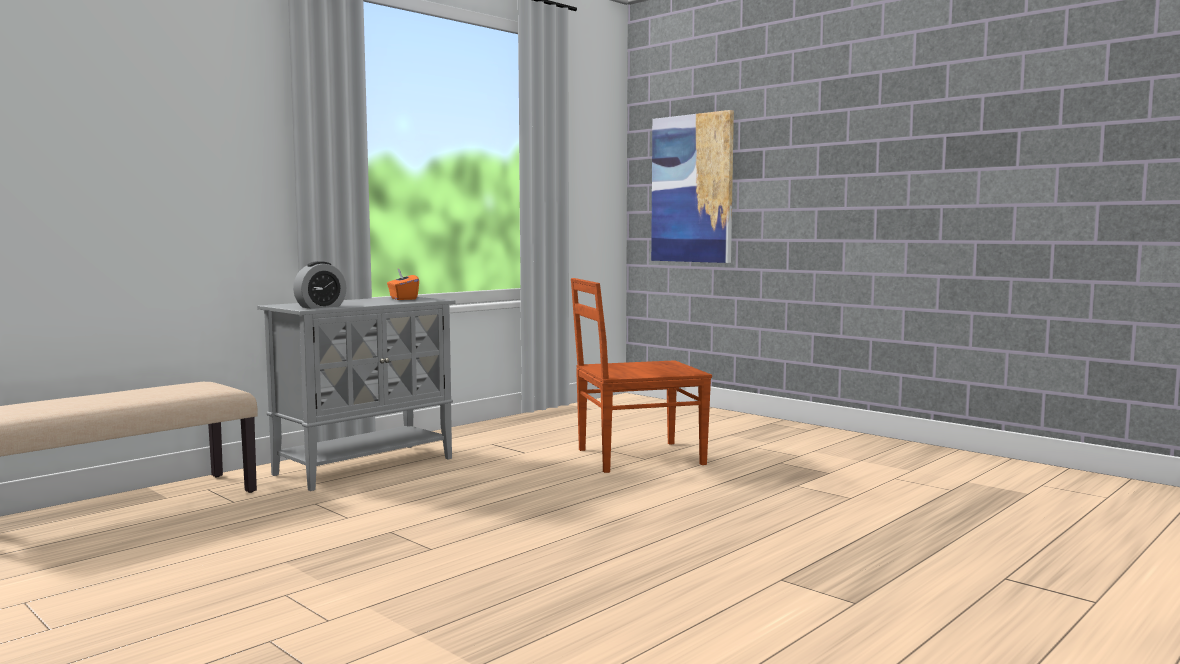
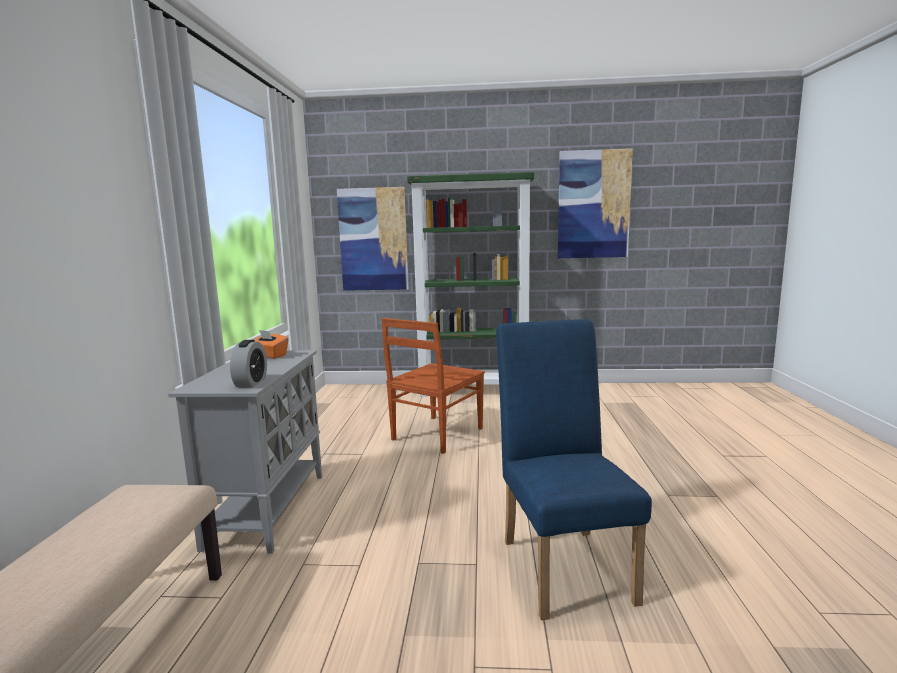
camera: 40 degrees left, 5 degrees up
(506, 576) = (563, 562): none -> blue chair
(795, 431) = (474, 390): none -> green bookcase
(1027, 120) = (593, 204): none -> picture

